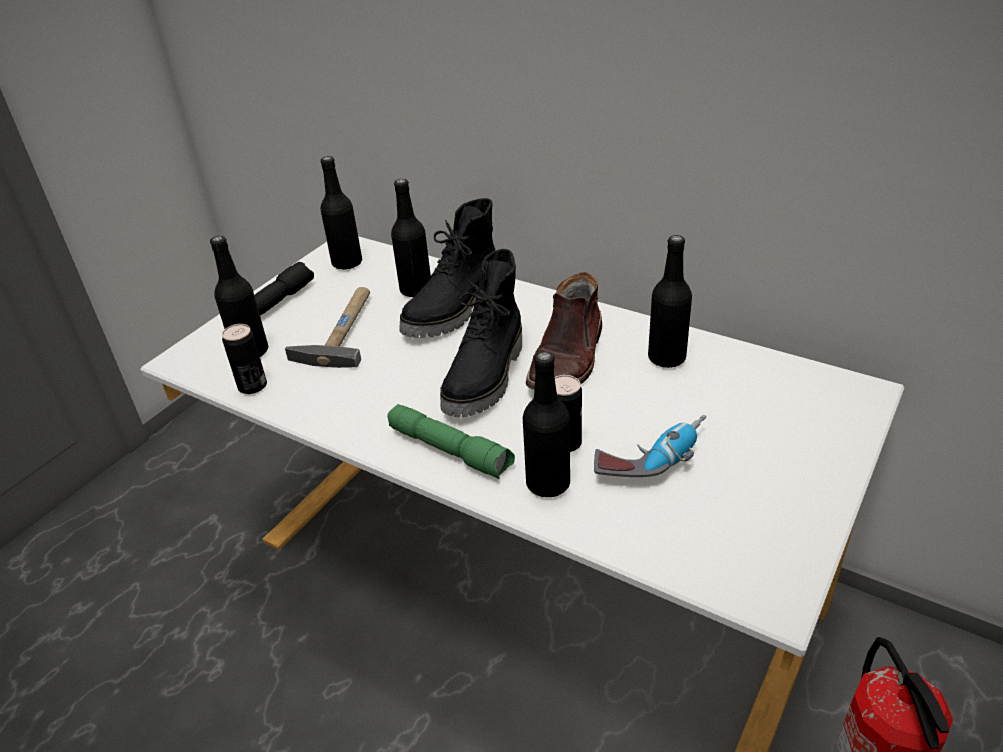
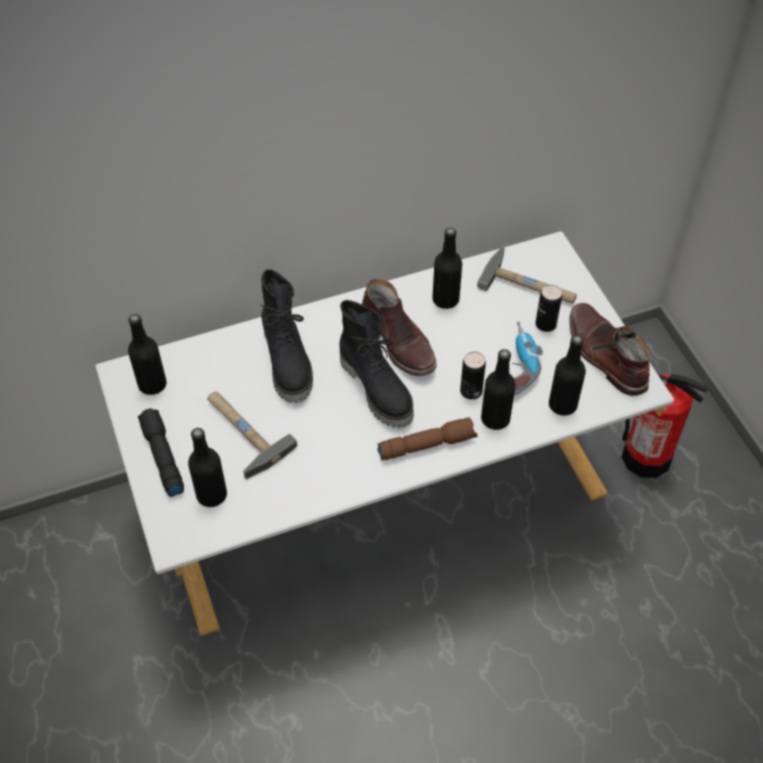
camera: 55 degrees left, 15 degrees up
(252, 386) = (256, 512): can -> can (545, 324)
(416, 290) = (237, 367): black bottle -> black bottle (562, 405)
(451, 450) = (427, 444): green flashlight -> brown flashlight
(774, 527) = (605, 355): none -> brown boot
(783, 404) = (530, 284): none -> hammer

